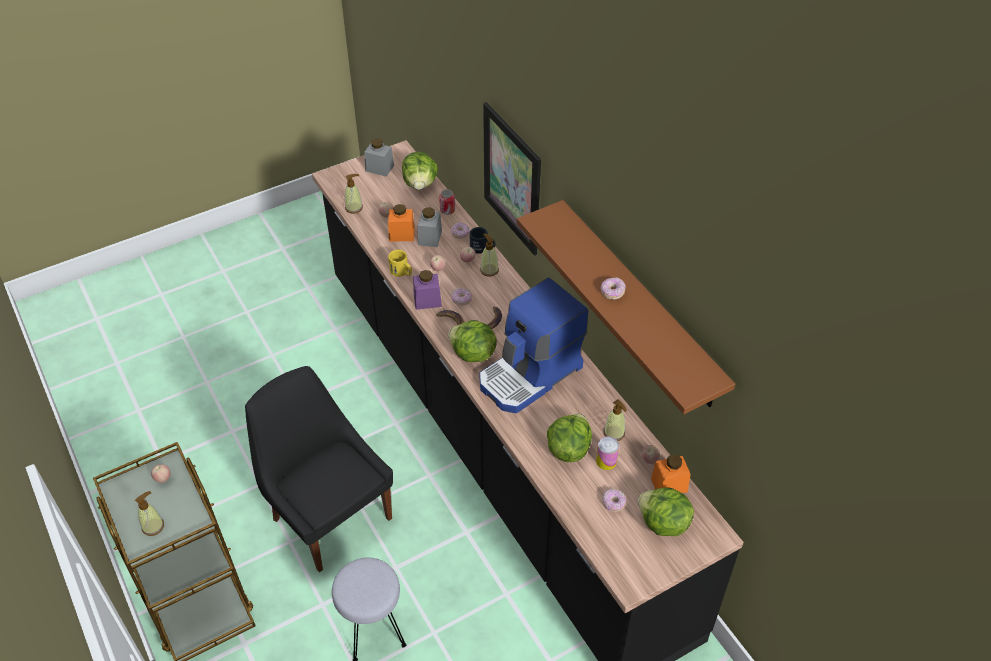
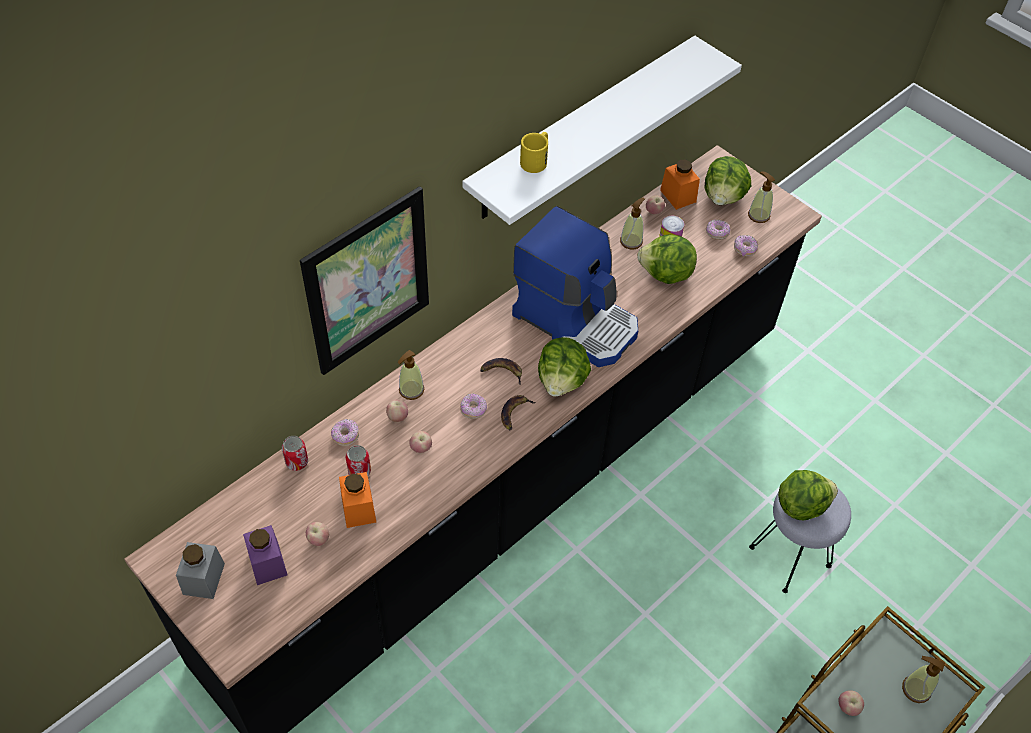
camera: 105 degrees left, 5 degrees up
(329, 516) = (669, 646): black chair -> none
(354, 208) = (308, 590): soap dispenser -> soap dispenser (758, 215)
(402, 272) = (437, 490): yellow mug -> yellow mug (536, 160)
(420, 184) = (238, 511): lettuce -> lettuce (801, 505)
(427, 300) = (484, 447): purple jar -> purple jar (267, 563)
(430, 237) = (359, 471): grey jar -> can
(482, 248) = (370, 404): black mug -> none
(612, 292) = (607, 124): donut -> donut (744, 249)
(639, 304) = (583, 128): brown shelf -> white shelf

